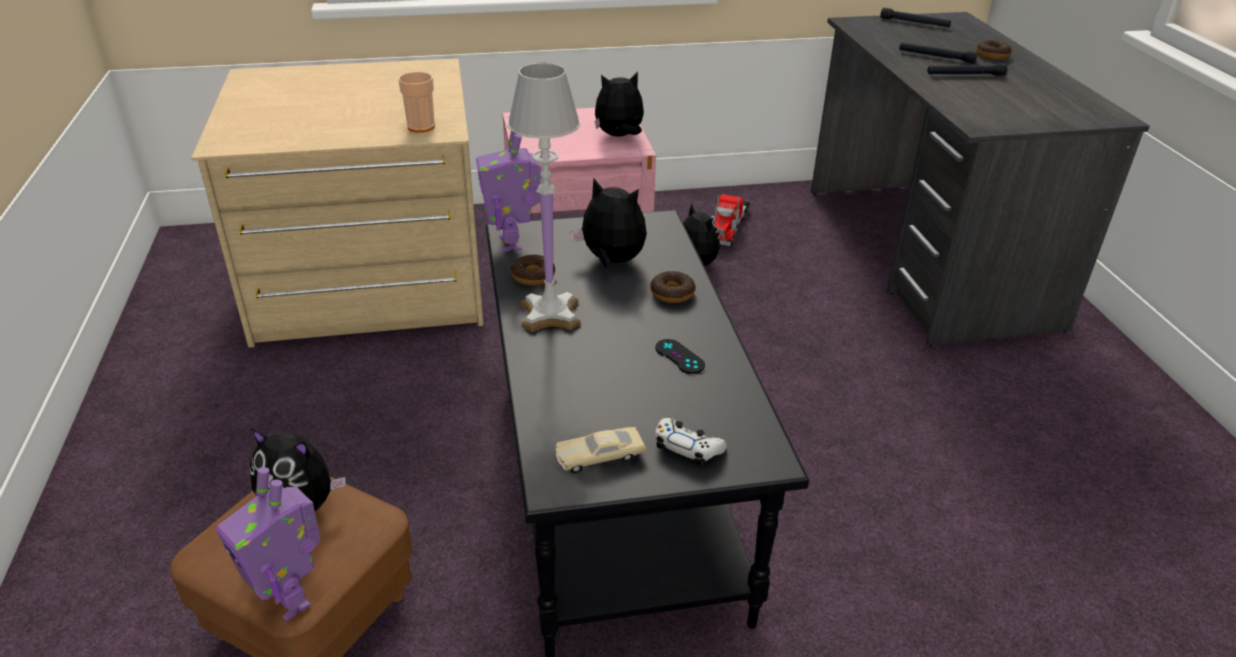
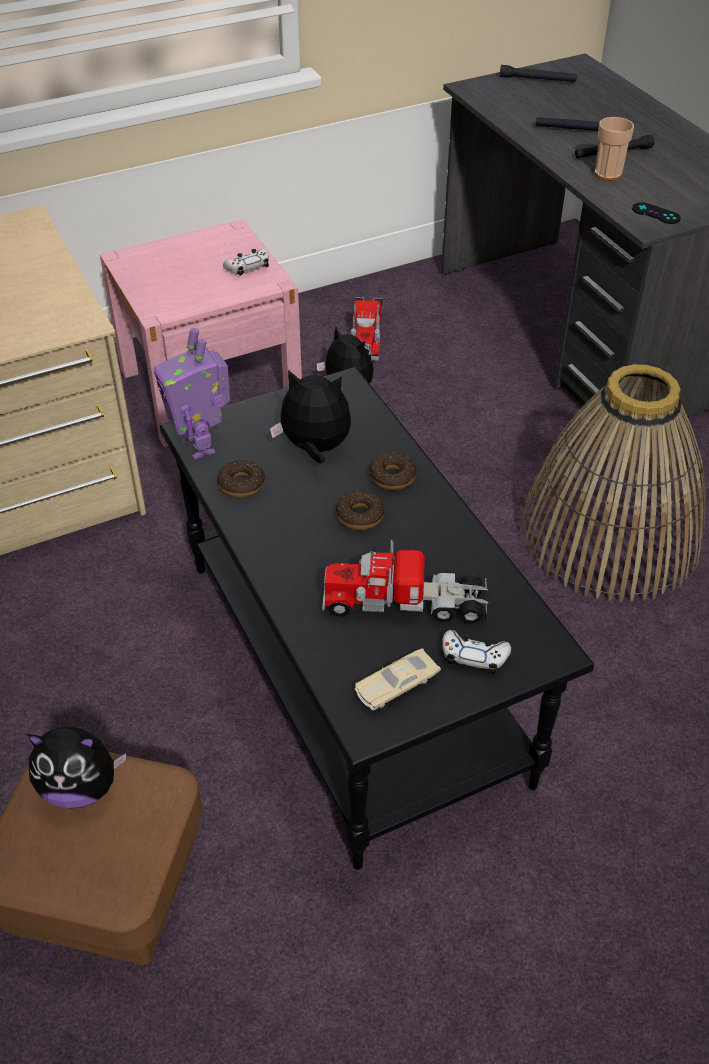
camera: 15 degrees left, 10 degrees up
(290, 598) = (118, 891): toy robot -> none
(421, 127) = (51, 320): cup -> cup (608, 174)
(551, 314) = (280, 529): white table lamp -> none
(619, 136) = (248, 267): plush toy -> white game controller
(639, 391) = (405, 602): none -> toy truck
(679, 356) = (428, 553): black game controller -> black game controller (656, 213)
(903, 420) = (609, 535): none -> basket
(992, 55) = (630, 118): donut -> donut (360, 516)

